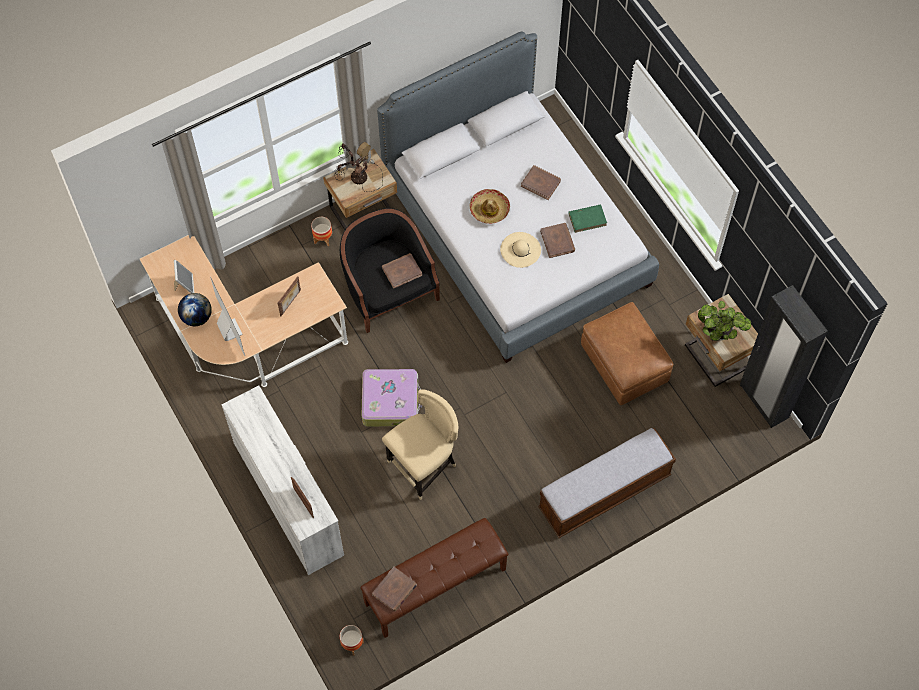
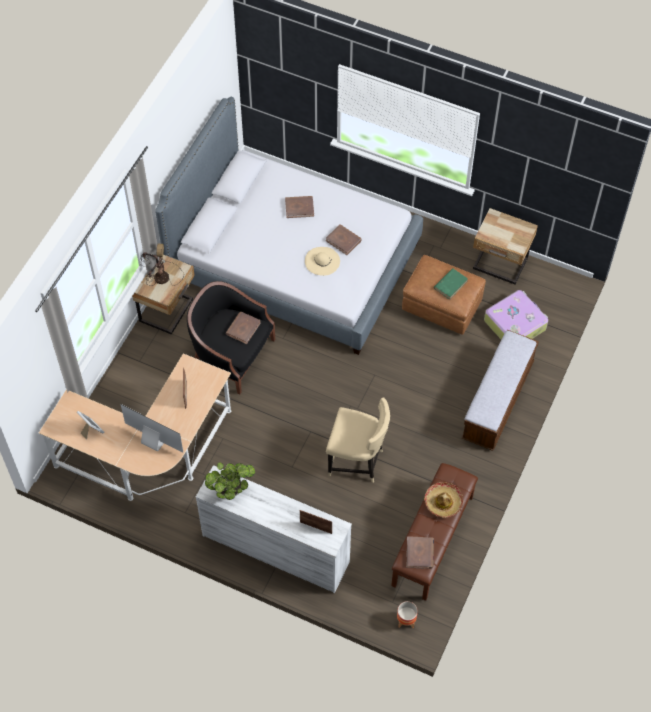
camera: 35 degrees left, 5 degrees down
(197, 317) = (120, 448): globe -> none
(323, 238) = (152, 347): planter -> none
(391, 401) = (296, 432): suitcase -> suitcase (515, 324)
(424, 465) = (357, 461): beige chair -> beige chair turned 90 degrees clockwise
(489, 209) = (277, 246): hat -> hat (443, 502)
(587, 219) = (352, 213): green book -> green book (450, 284)
(719, 332) = (505, 237): potted plant -> potted plant (231, 489)
(763, 402) = (554, 275): black wardrobe -> none

